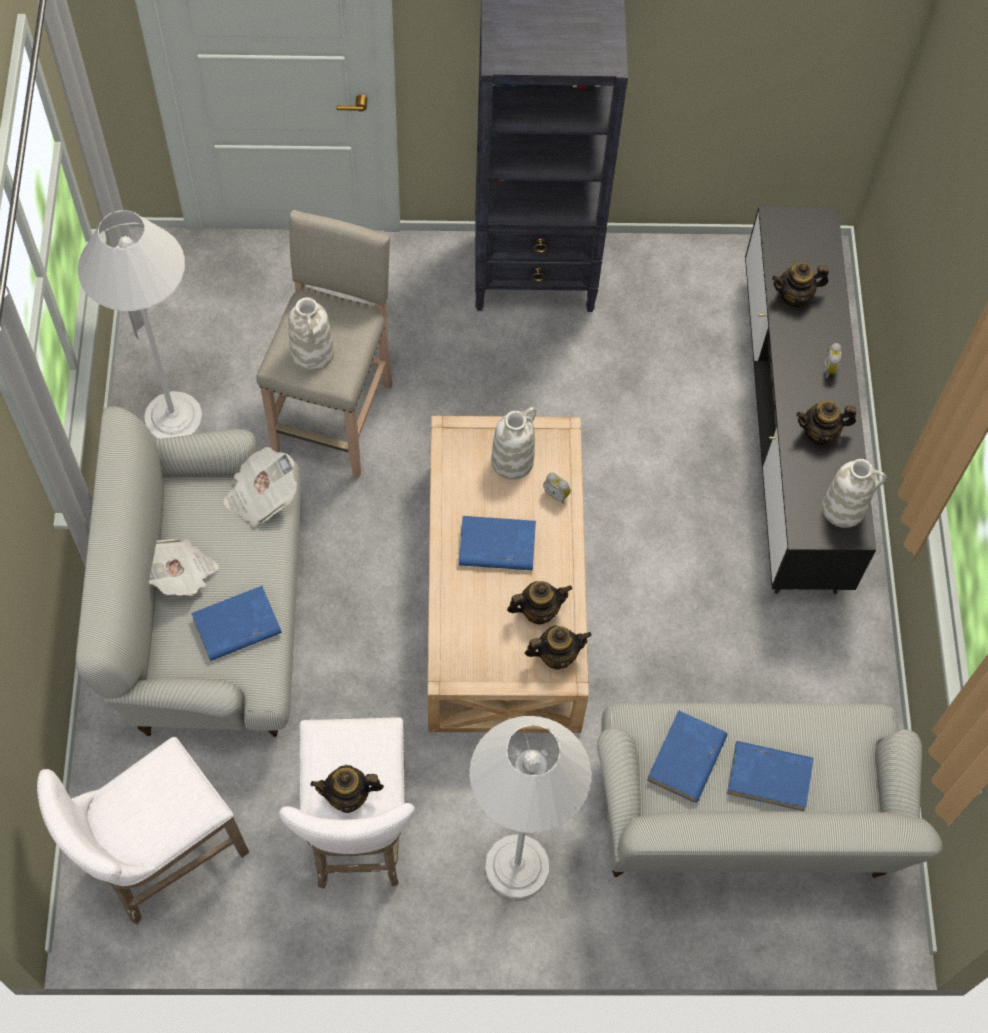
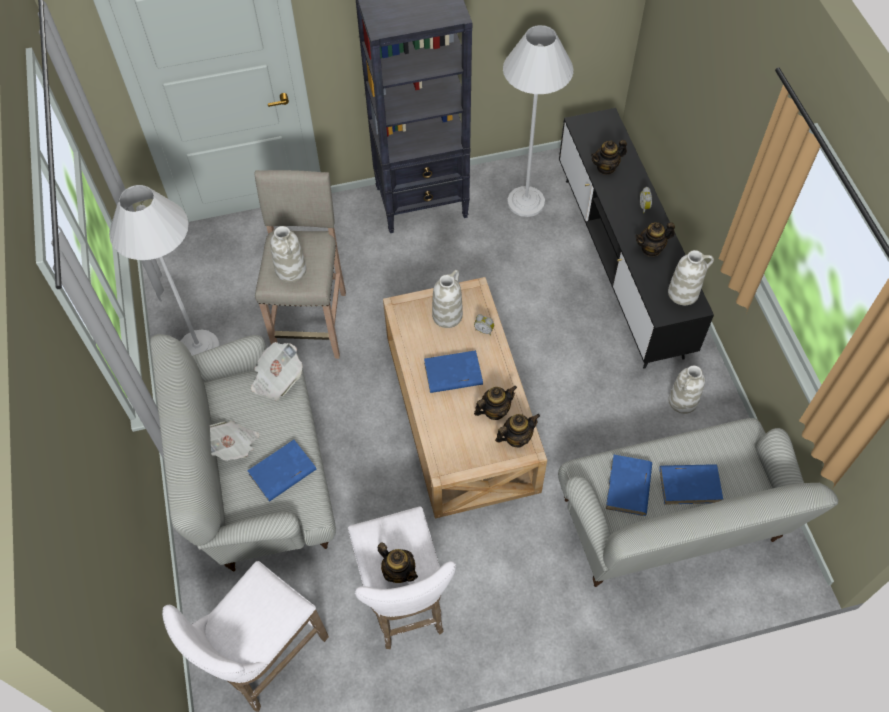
camera: 10 degrees left, 5 degrees down
(348, 796) = (399, 571): teapot -> teapot turned 120 degrees counterclockwise
(517, 867) = (524, 597): white floor lamp -> white floor lamp (526, 202)
(814, 654) = (682, 401): none -> white vase

